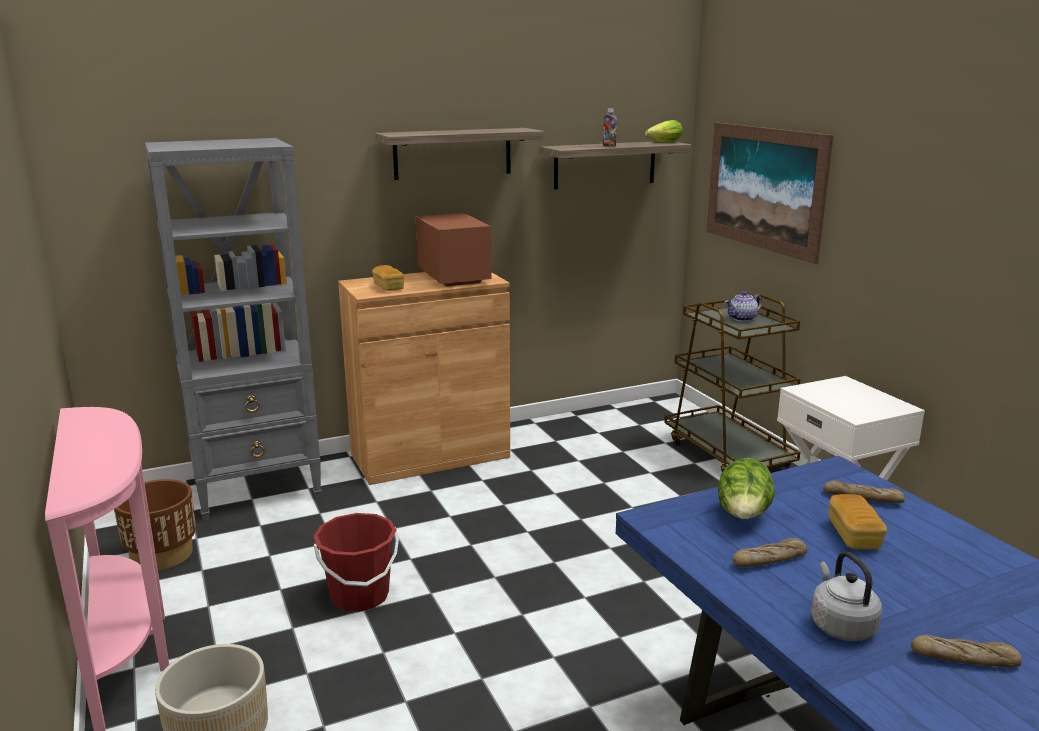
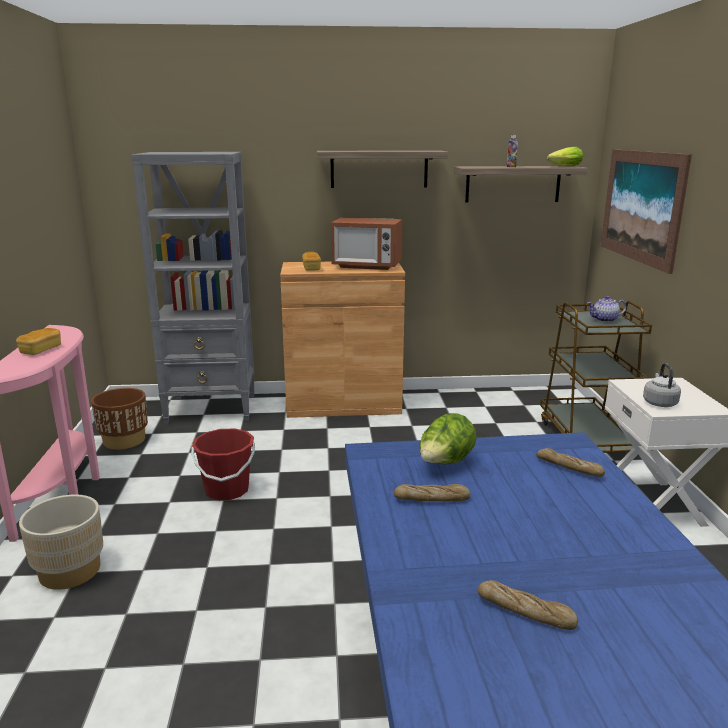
camera: 20 degrees right, 0 degrees up
(454, 277) = (367, 266): microwave -> microwave turned 105 degrees clockwise
(840, 625) = (439, 559): grey kettle -> grey kettle (659, 402)
(853, 536) = (528, 495): bread -> bread (41, 350)

